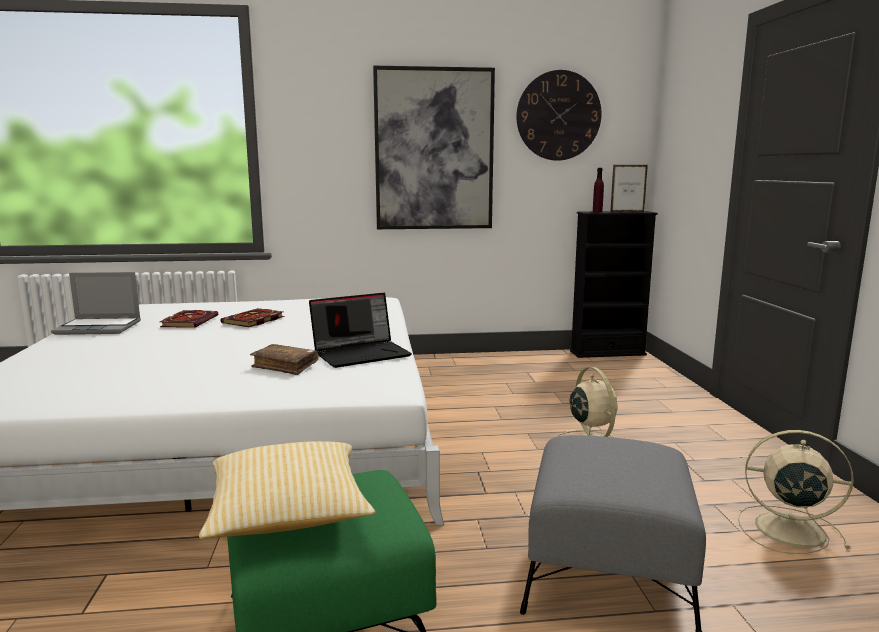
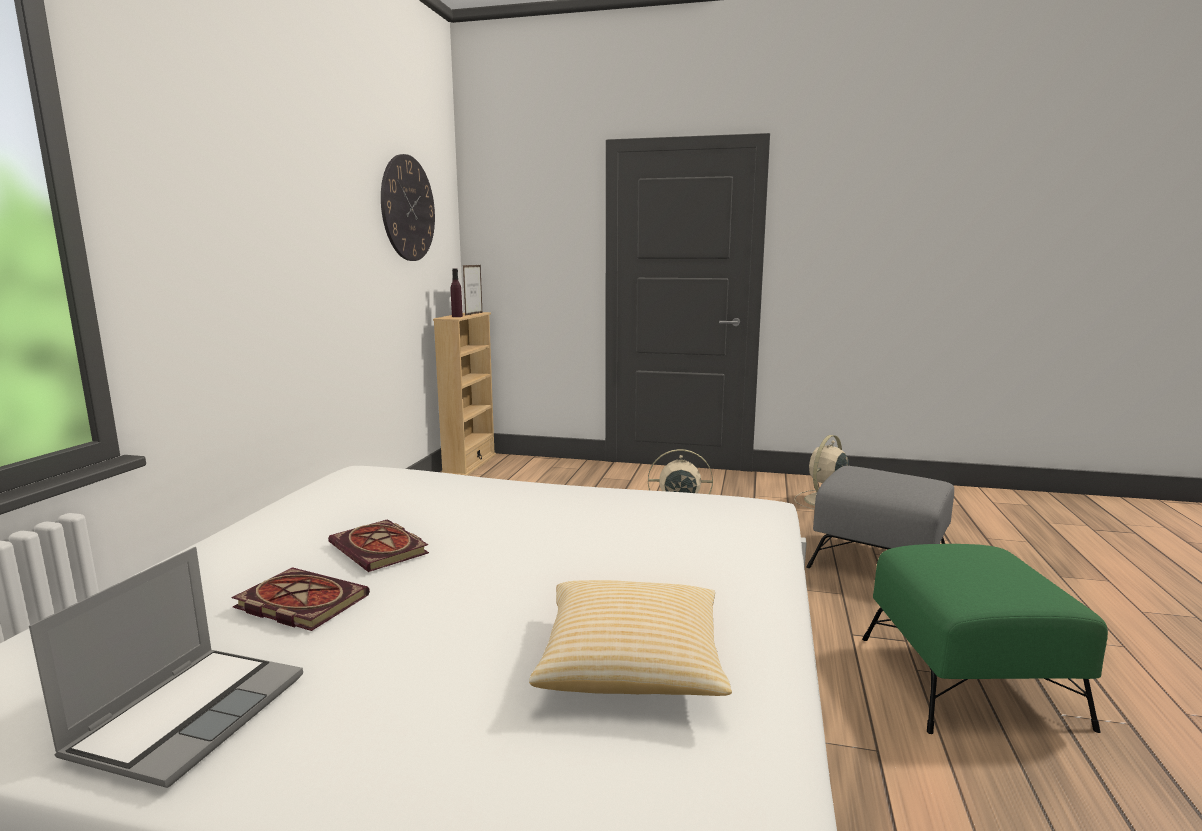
camera: 70 degrees left, 0 degrees up
(285, 366) = (652, 543): brown book -> none
(288, 514) = (1006, 585): pillow -> pillow (632, 666)
(362, 353) = (625, 505): laptop -> none
(434, 150) = (319, 247): picture -> none
(607, 353) = (469, 464): black bookcase -> beige bookcase

